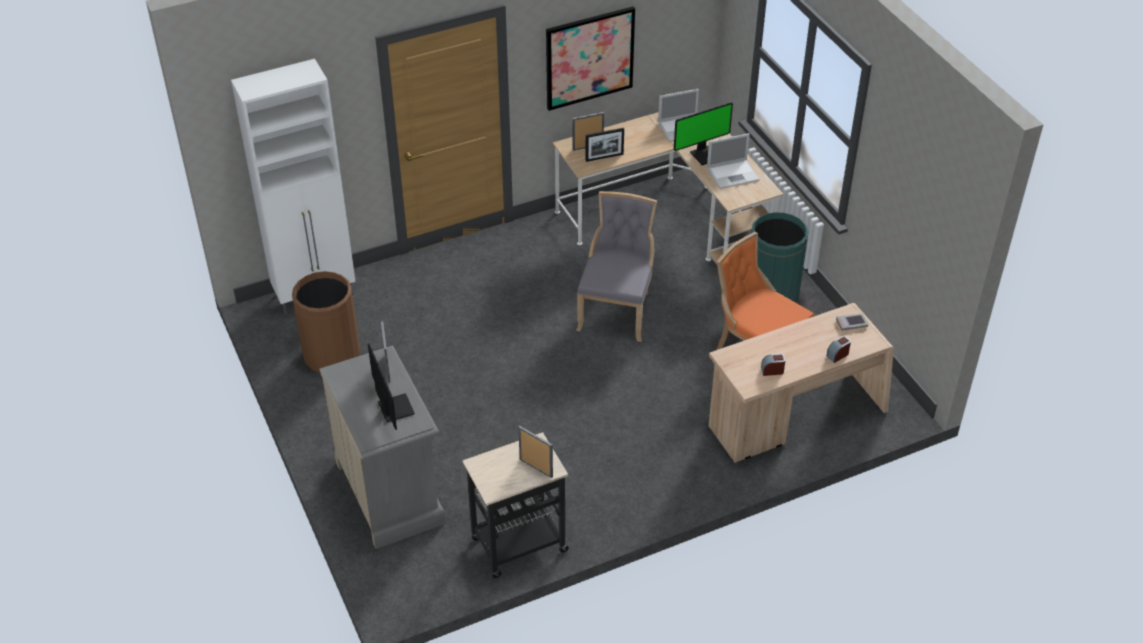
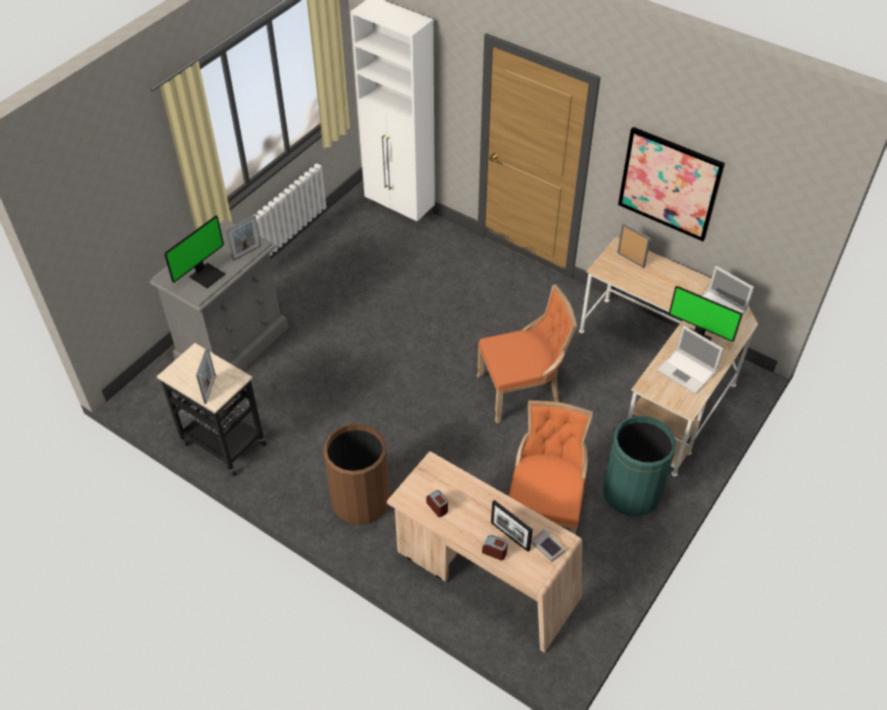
camera: 60 degrees right, 5 degrees up
(332, 355) = (346, 250): brown trash can -> brown trash can (360, 501)
(604, 157) = (627, 275): picture frame -> picture frame (510, 536)
(617, 310) = (522, 390): grey chair -> orange chair

